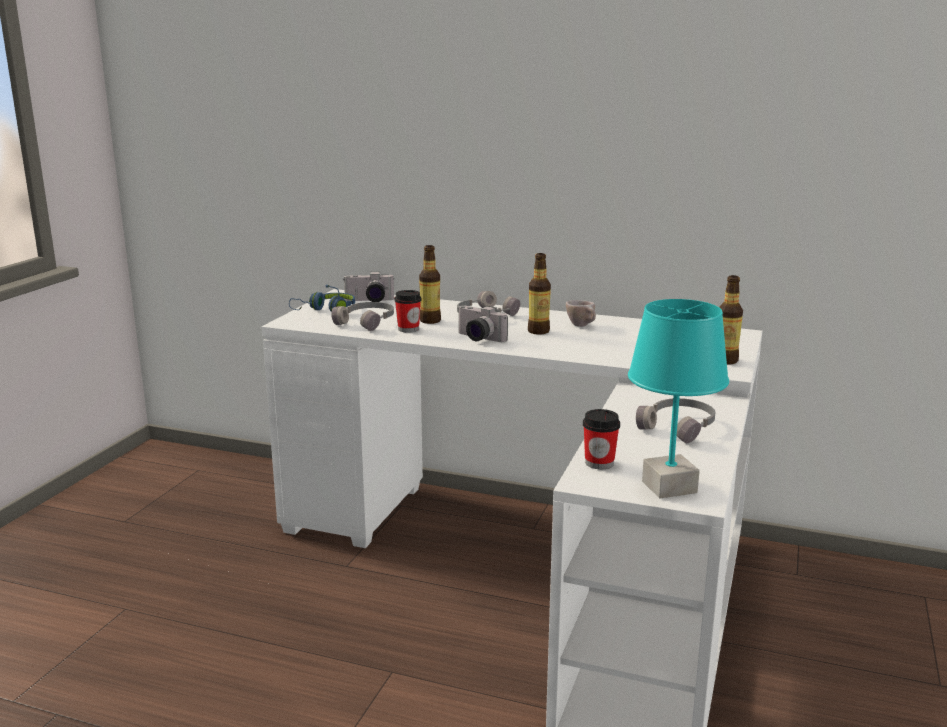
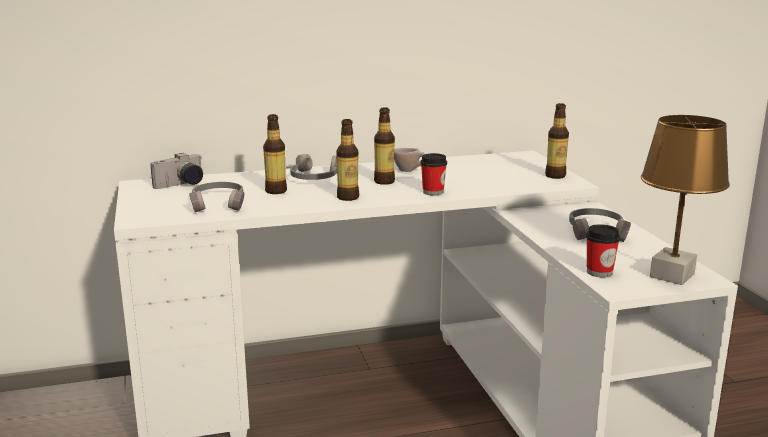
camera: 35 degrees left, 0 degrees up
(326, 310) = (155, 201): blue headphones -> none
(408, 329) = (271, 202): cup -> cup (433, 192)
(477, 338) = (348, 197): camera -> bottle
(669, 487) = (672, 276): turquoise table lamp -> brown table lamp

